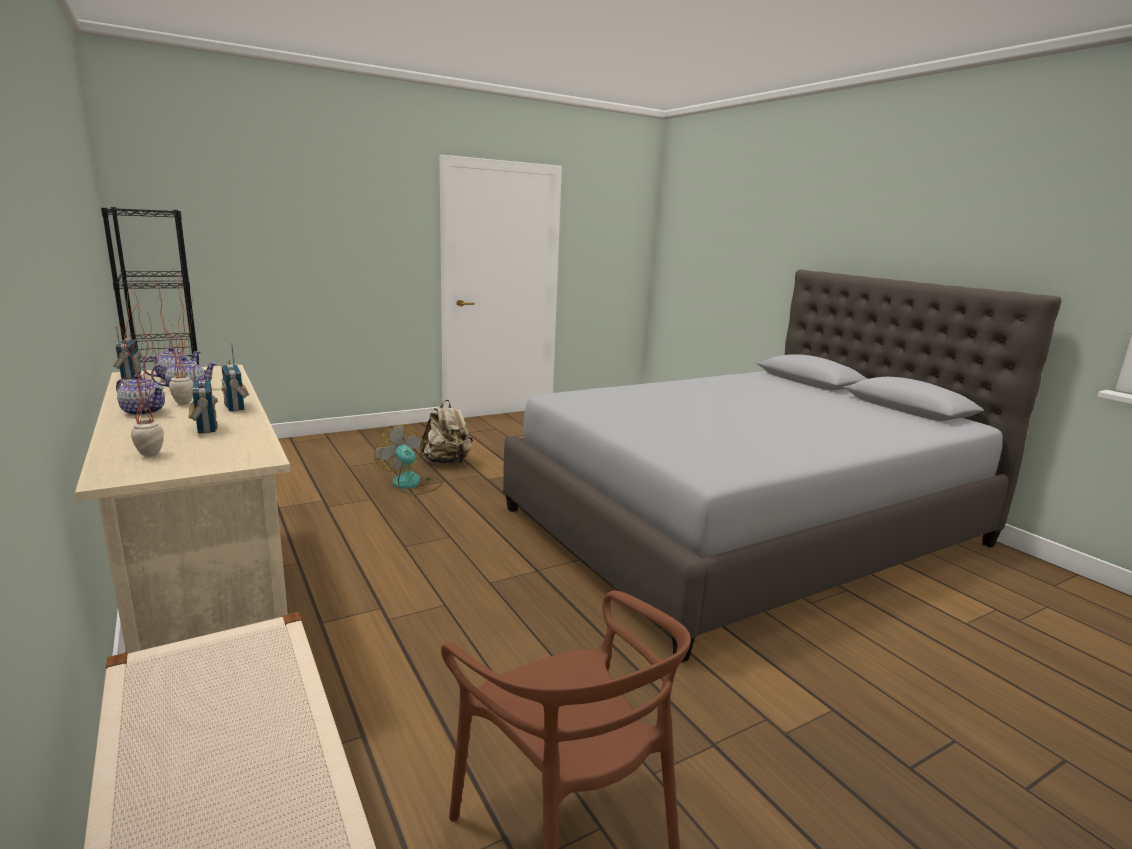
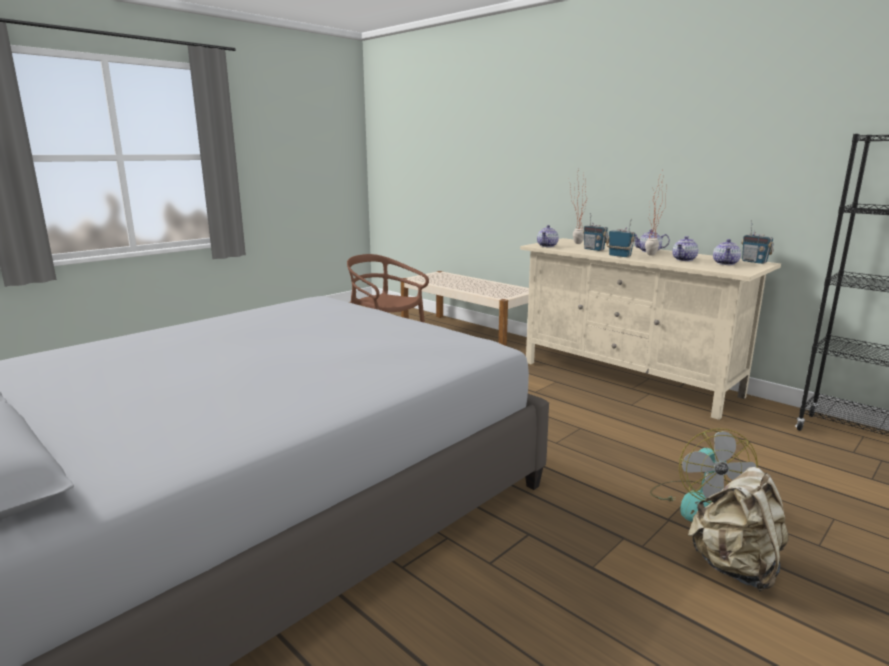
camera: 165 degrees right, 0 degrees up
(241, 453) = (547, 246): none -> teapot
(411, 484) = (696, 501): fan -> fan turned 60 degrees clockwise

